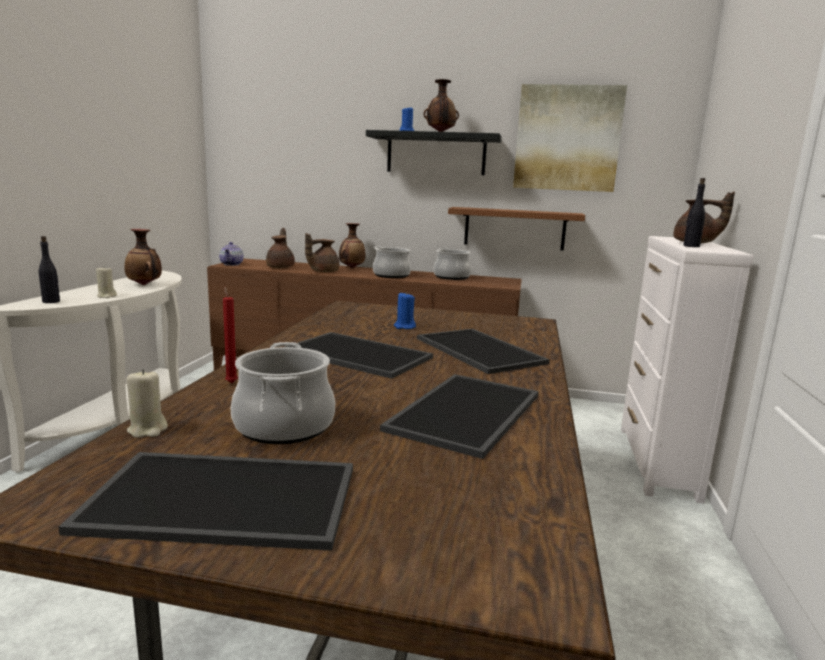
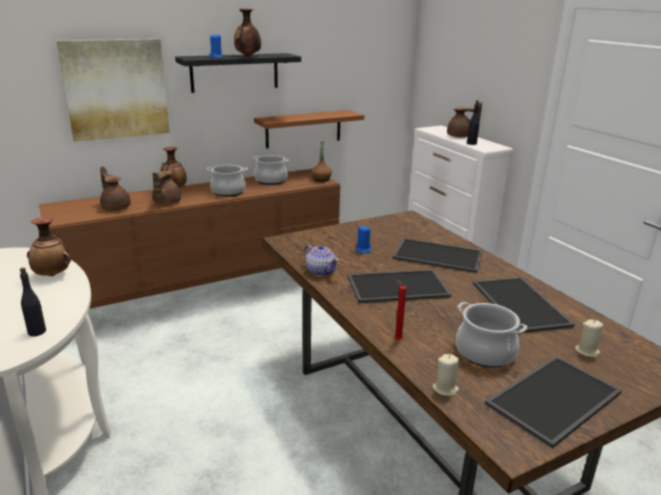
camera: 40 degrees left, 10 degrees up
(106, 296) = (66, 303): beige candle -> beige candle (587, 351)
(232, 264) = (59, 217): teapot -> teapot (320, 271)
(507, 284) = (321, 179): none -> brown bottle
(567, 138) = (336, 52): picture -> picture (116, 89)

